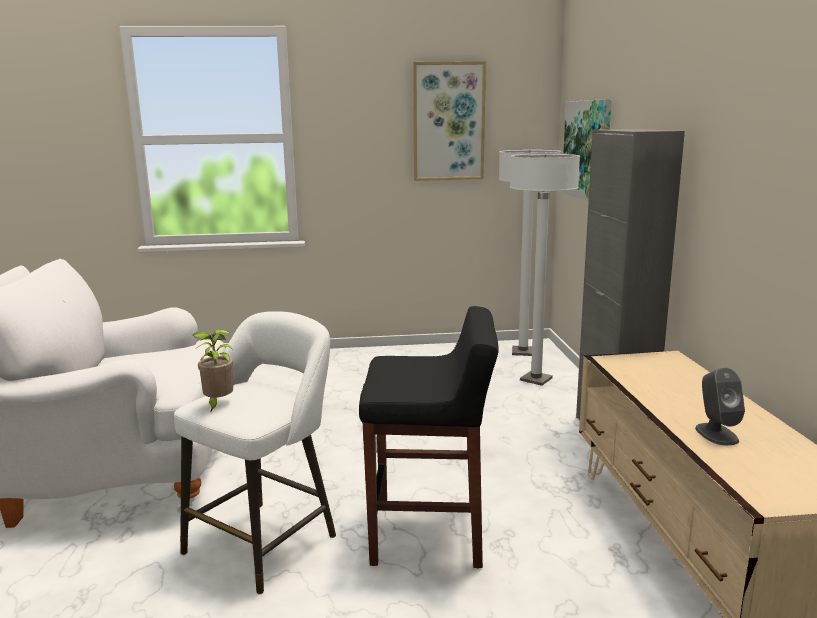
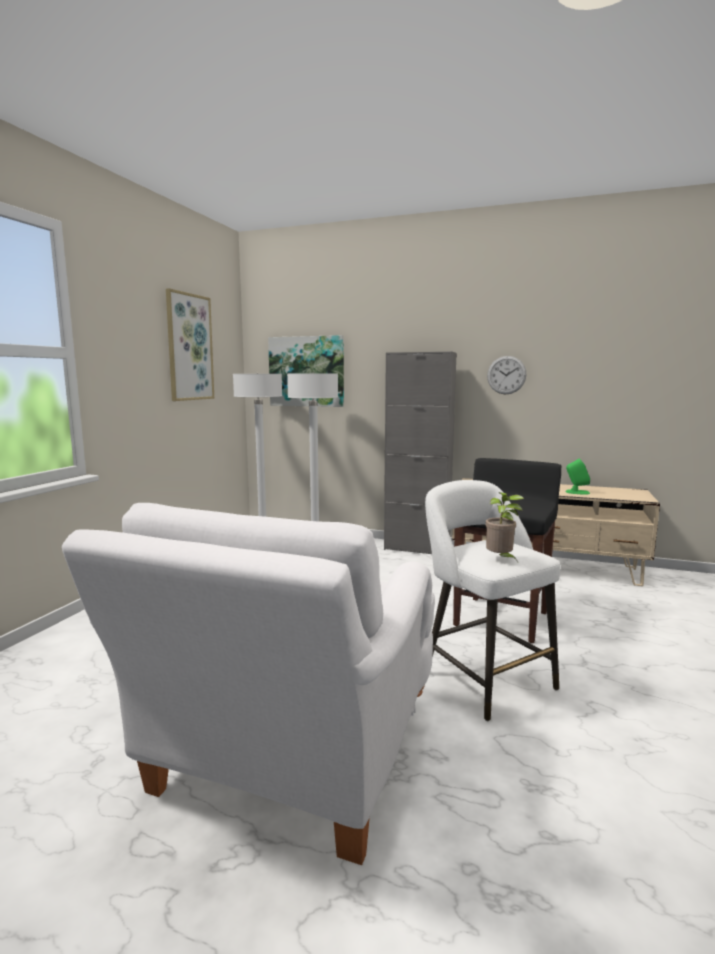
camera: 65 degrees left, 5 degrees down
(716, 434) = (577, 492): grey speaker -> green speaker
(739, 177) = (506, 375): none -> wall clock

